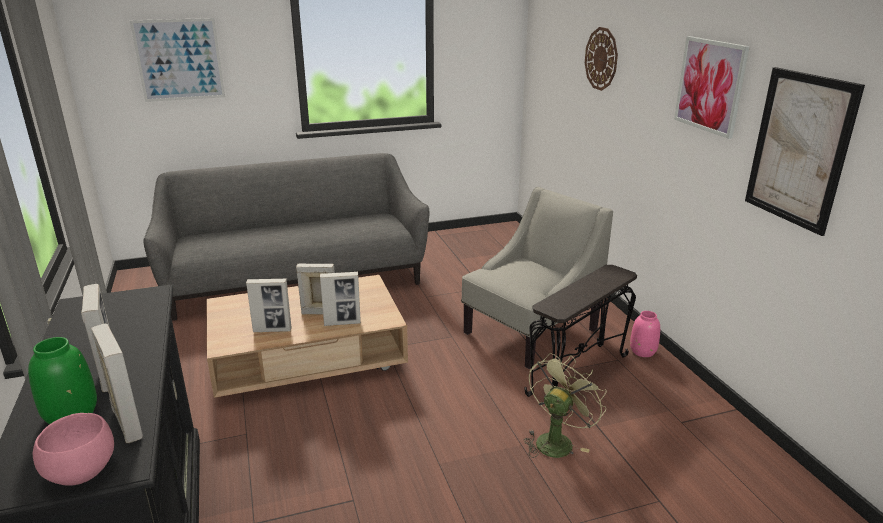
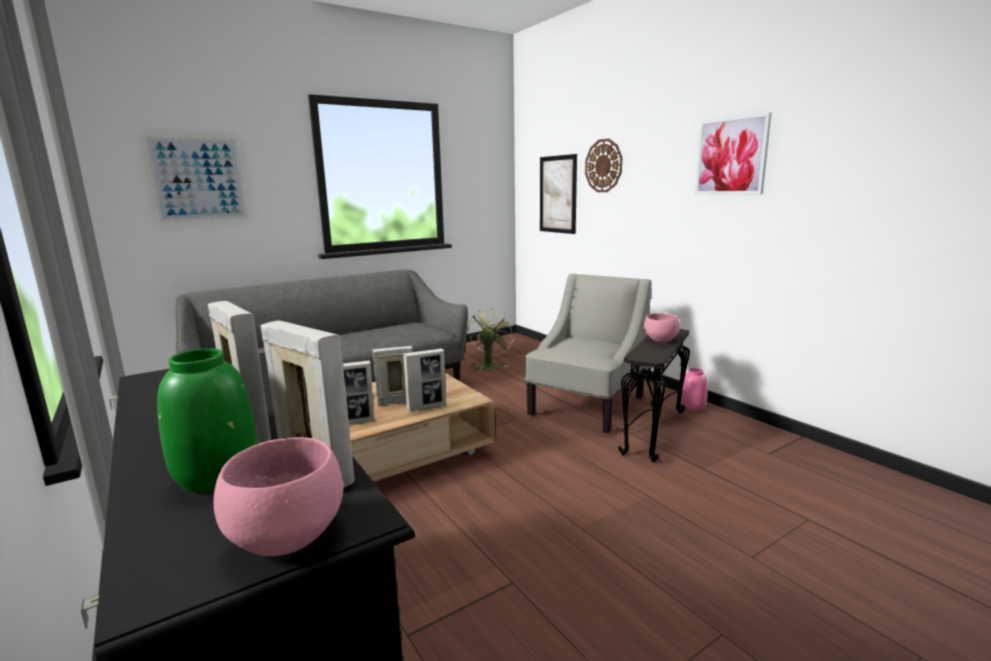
camera: 15 degrees left, 10 degrees down
(557, 440) = (677, 486): green fan -> green fan (489, 365)
(591, 286) = (660, 340): none -> pink bowl
(799, 149) = (841, 183): picture -> picture (558, 194)

